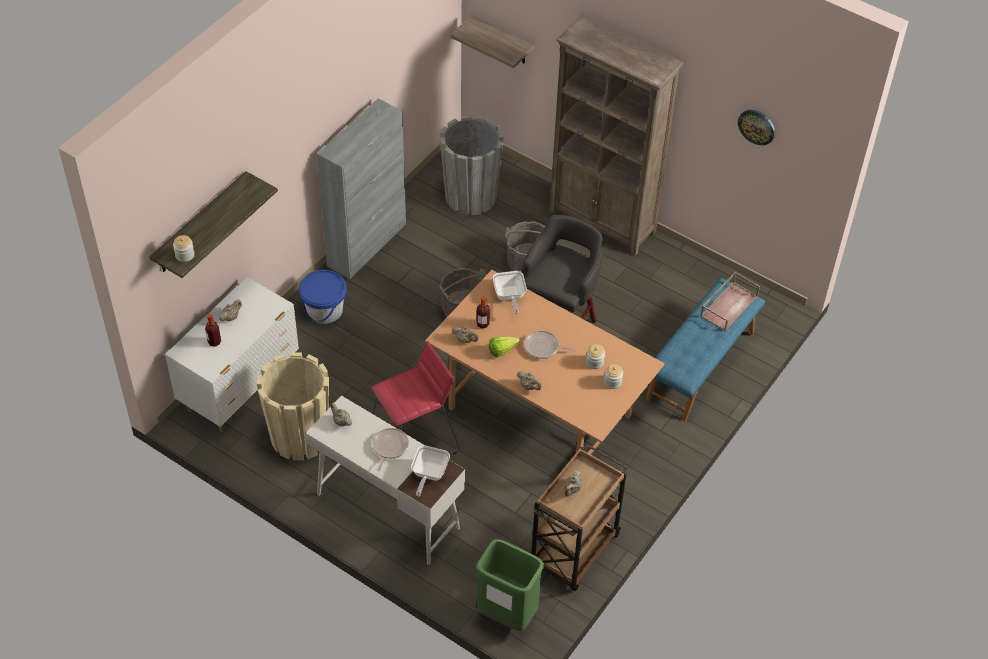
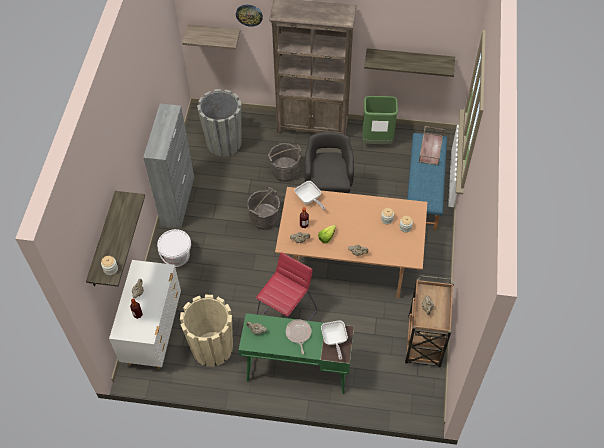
camera: 25 degrees left, 5 degrees up
(324, 310) = (177, 256): blue bucket -> white bucket
(387, 510) = (297, 370): white desk -> green desk
(507, 614) = (409, 402): green trash can -> green trash can (377, 141)
(543, 347) = (350, 223): frying pan -> none
(746, 169) = (409, 59): none -> shelf
(757, 126) = (415, 30): wall clock -> wall clock (249, 14)

